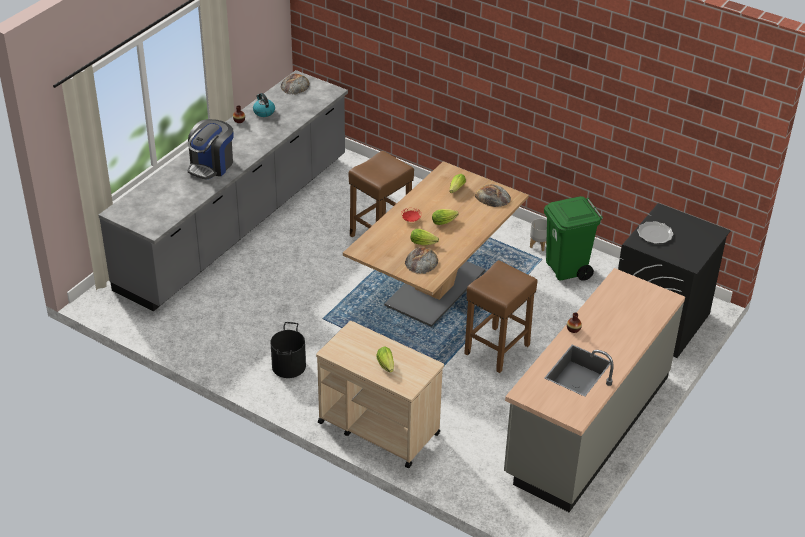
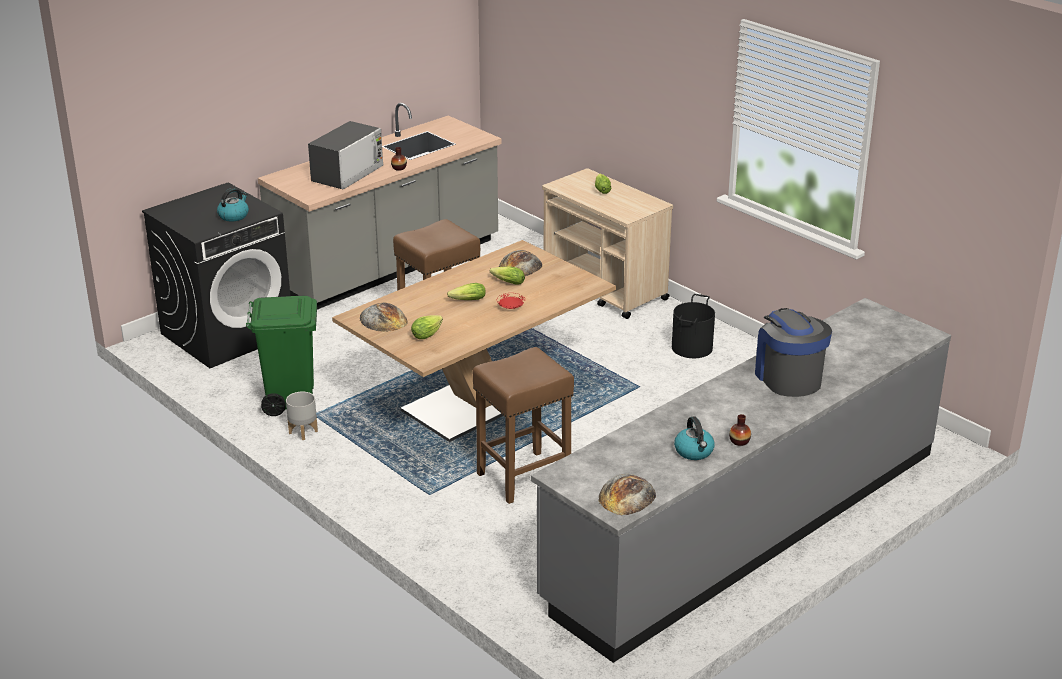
camera: 165 degrees left, 10 degrees down
(211, 165) = (788, 377): coffee machine -> coffee machine turned 60 degrees counterclockwise
(612, 313) = (348, 174): none -> microwave
(655, 234) = (234, 216): plate -> kettle

